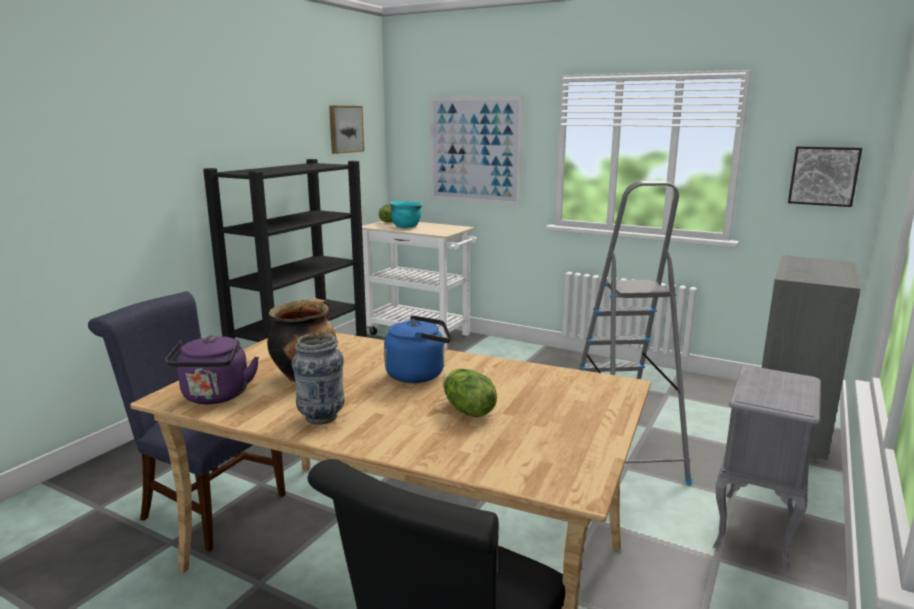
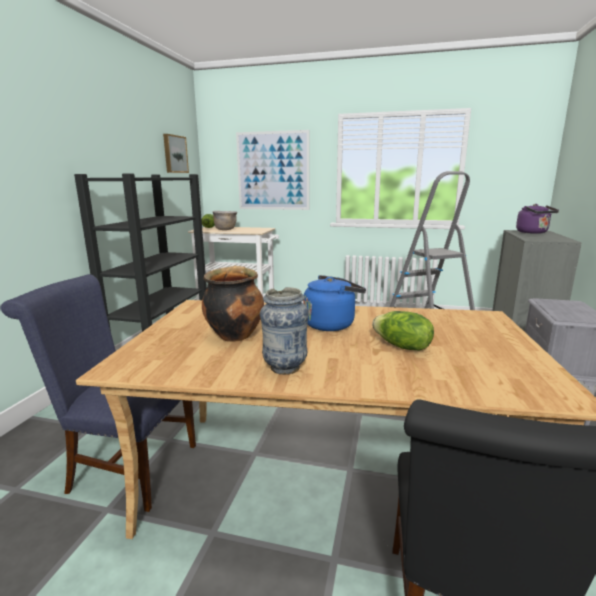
camera: 15 degrees left, 0 degrees up
(215, 397) = (164, 363): purple kettle -> purple kettle (533, 232)
(406, 226) = (225, 229): turquoise cooking pot -> brown cooking pot
(823, 175) = (518, 178): picture -> none

